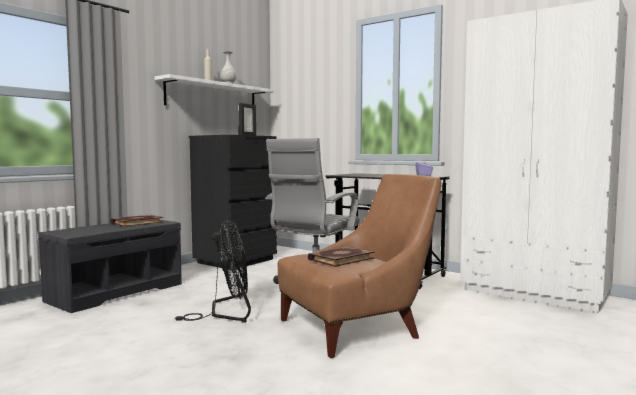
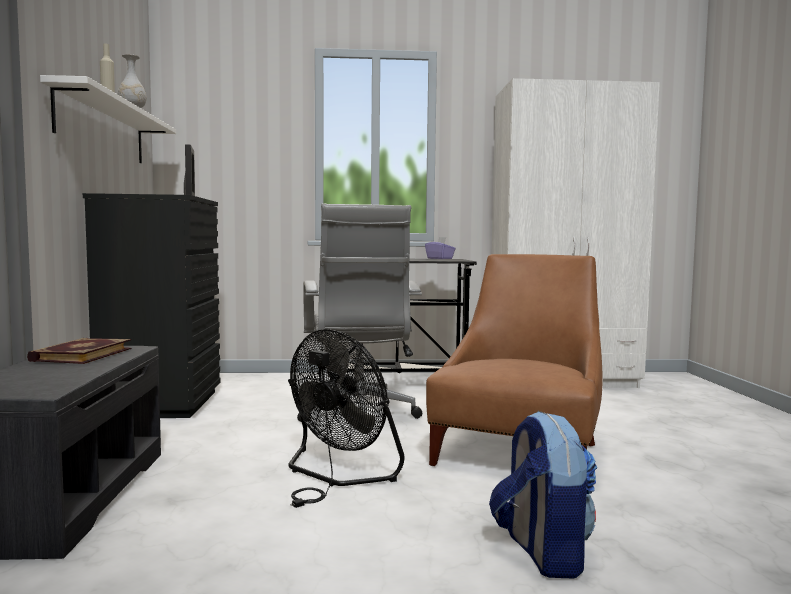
camera: 40 degrees left, 0 degrees up
(222, 375) = (542, 553): none -> backpack
(340, 259) = (517, 364): book -> none

